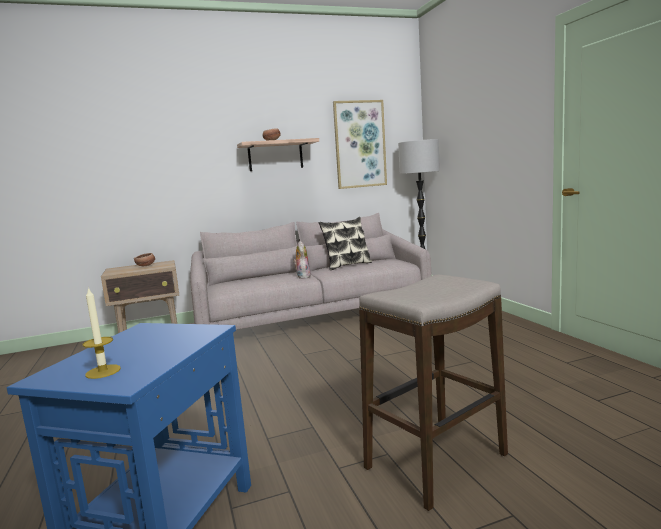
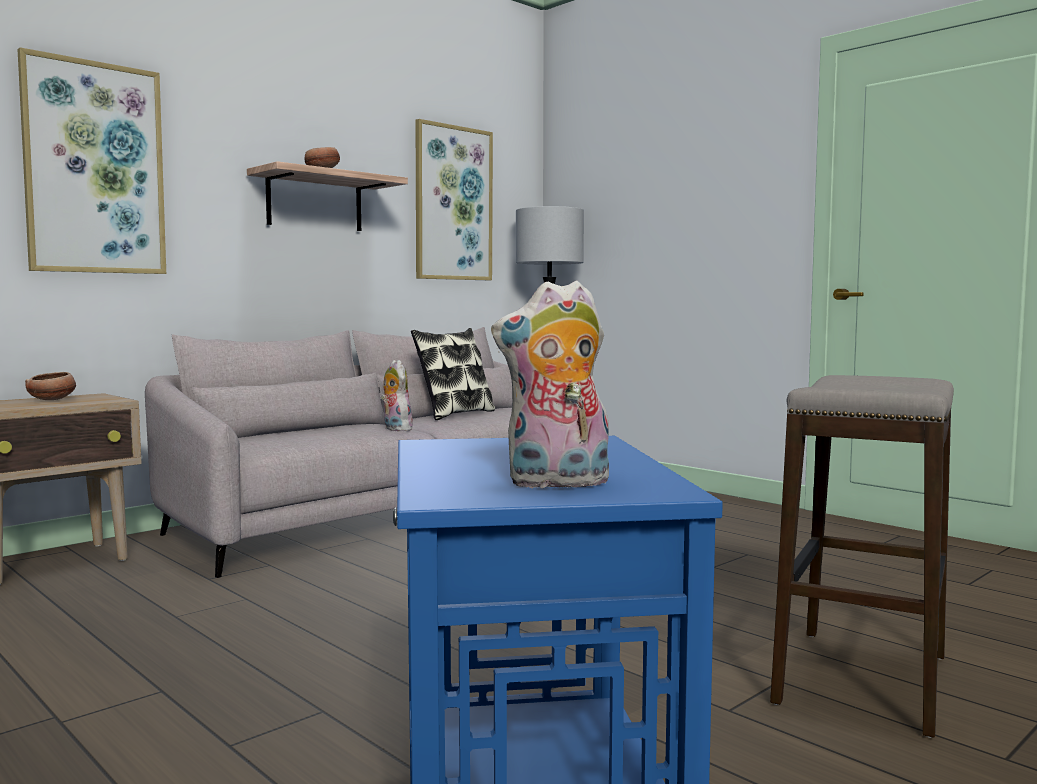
camera: 25 degrees left, 5 degrees down
(103, 371) = (557, 483): candle -> plush toy
(162, 156) = (94, 168): none -> picture

